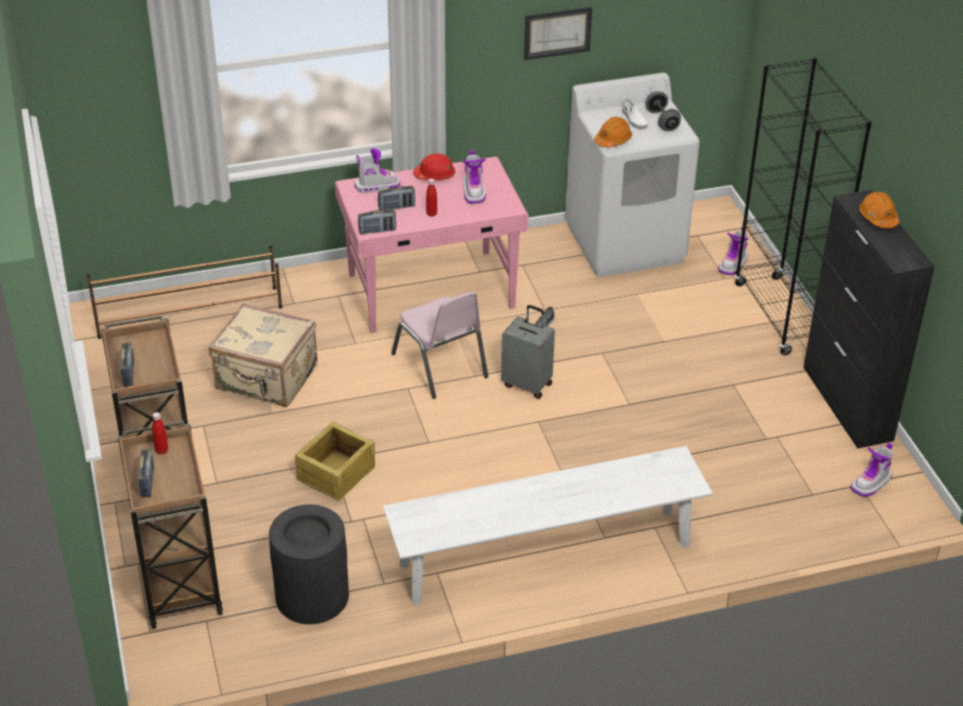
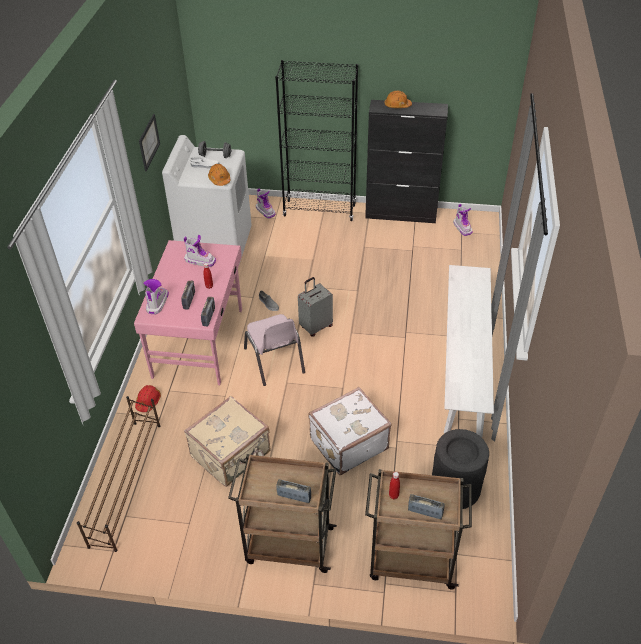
camera: 65 degrees left, 5 degrees up
(335, 473) = (347, 443): crate -> white suitcase
(435, 175) = (167, 273): red hard hat -> red hard hat (148, 401)
(440, 366) = (274, 360): pink chair -> pink chair turned 75 degrees clockwise

